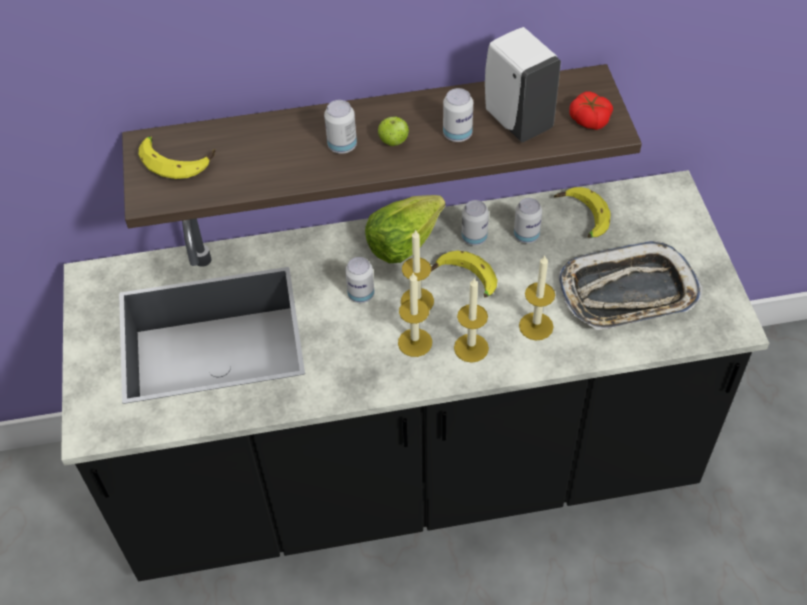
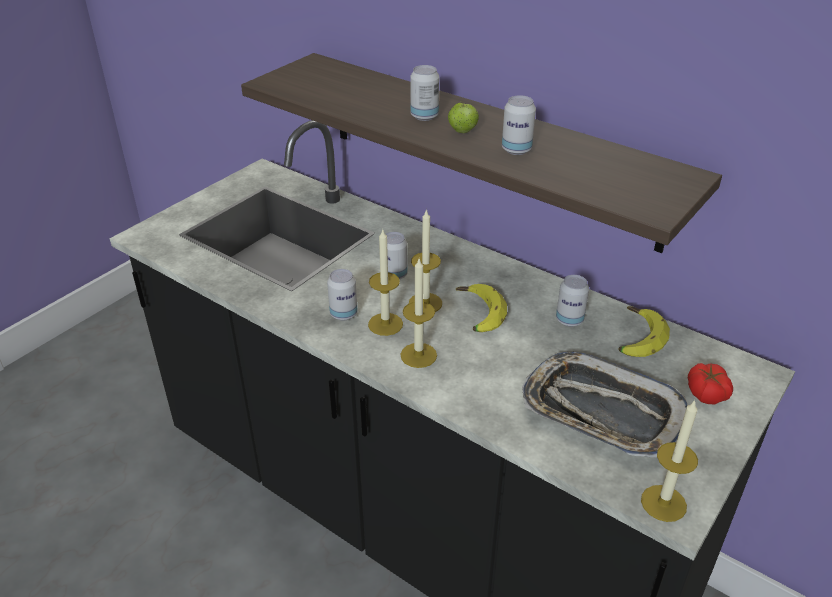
camera: 45 degrees right, 15 degrees down
(177, 160) = (316, 75): banana -> none
(403, 241) = (470, 266): lettuce -> none
(474, 238) = (525, 296): can -> can (343, 314)
(516, 120) = (579, 165): white soap dispenser -> none
(536, 326) = (488, 378): candle -> candle (663, 503)
(589, 120) = (644, 195): tomato -> tomato (706, 392)

